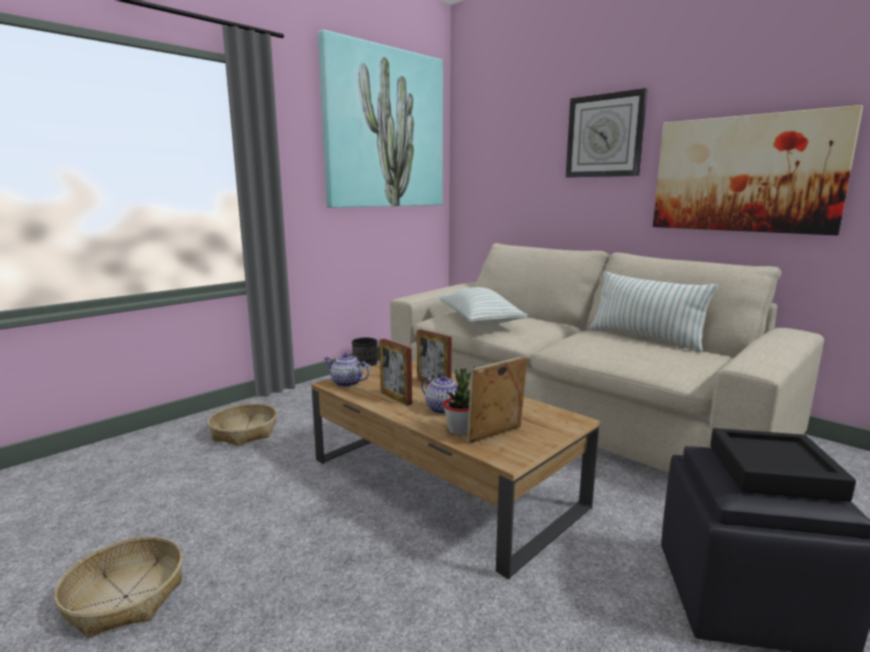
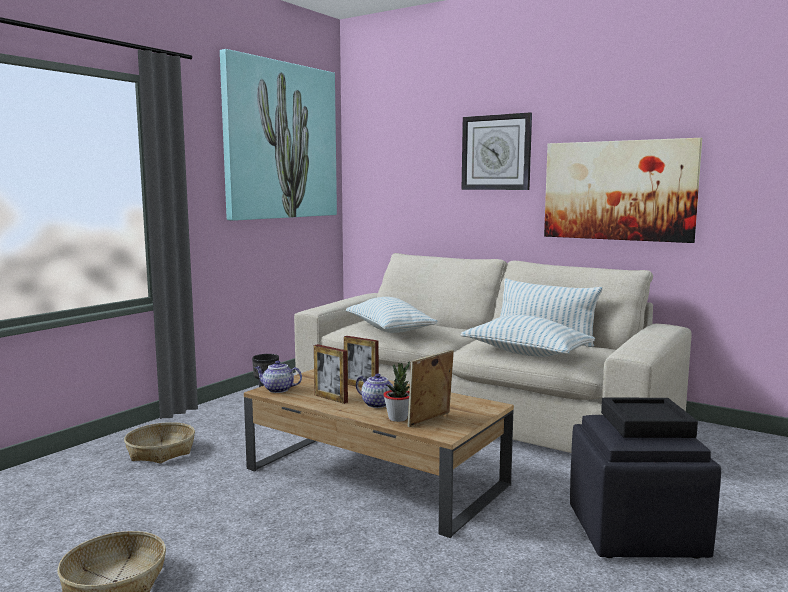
camera: 10 degrees left, 5 degrees down
(622, 356) = (526, 353): none -> pillow

